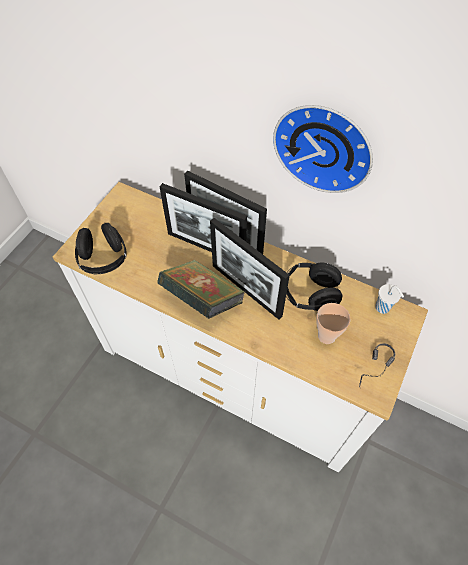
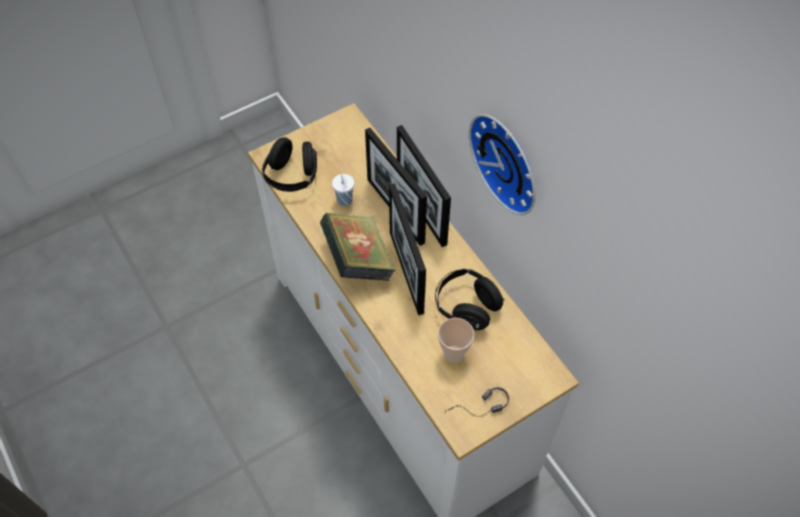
camera: 30 degrees right, 0 degrees up
(383, 308) = (531, 357): white cup -> white cup (345, 201)

